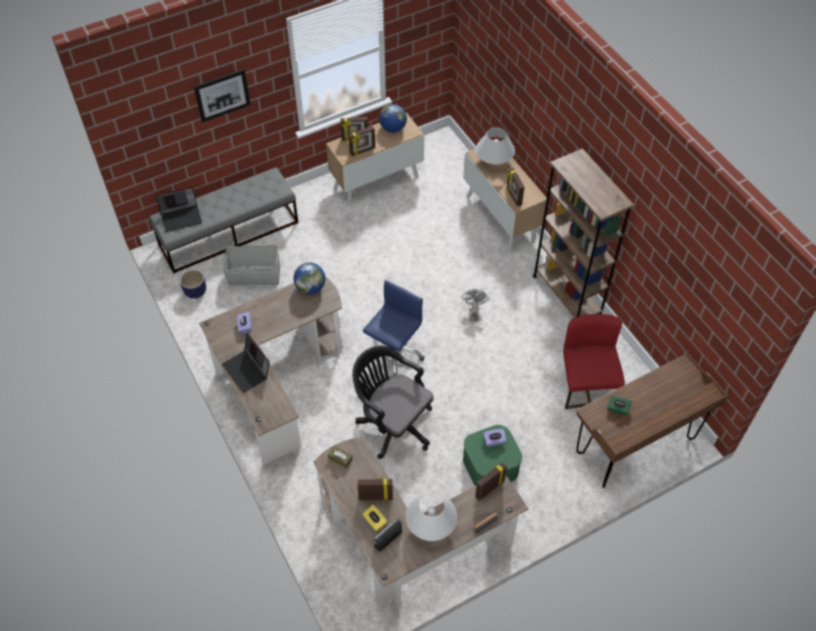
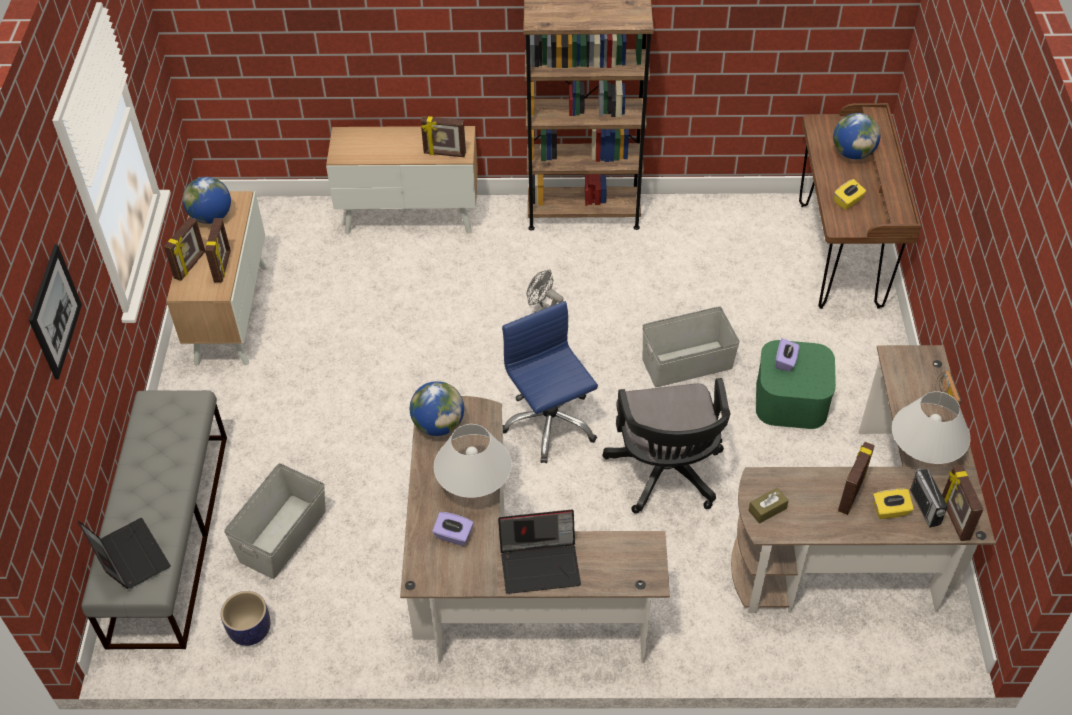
camera: 60 degrees left, 5 degrees down
(181, 216) = (128, 556): laptop -> laptop turned 45 degrees counterclockwise
(392, 423) = (666, 475): black office chair -> black office chair turned 75 degrees counterclockwise
(482, 400) = (687, 364): none -> grey storage box
(489, 489) = (897, 370): picture frame -> picture frame (954, 519)
(494, 161) = (368, 145): white table lamp -> white table lamp (474, 484)
(586, 385) = (728, 257): red chair -> none
(618, 409) = (848, 201): green tissue box -> yellow tissue box
(667, 395) = (852, 153): none -> globe

